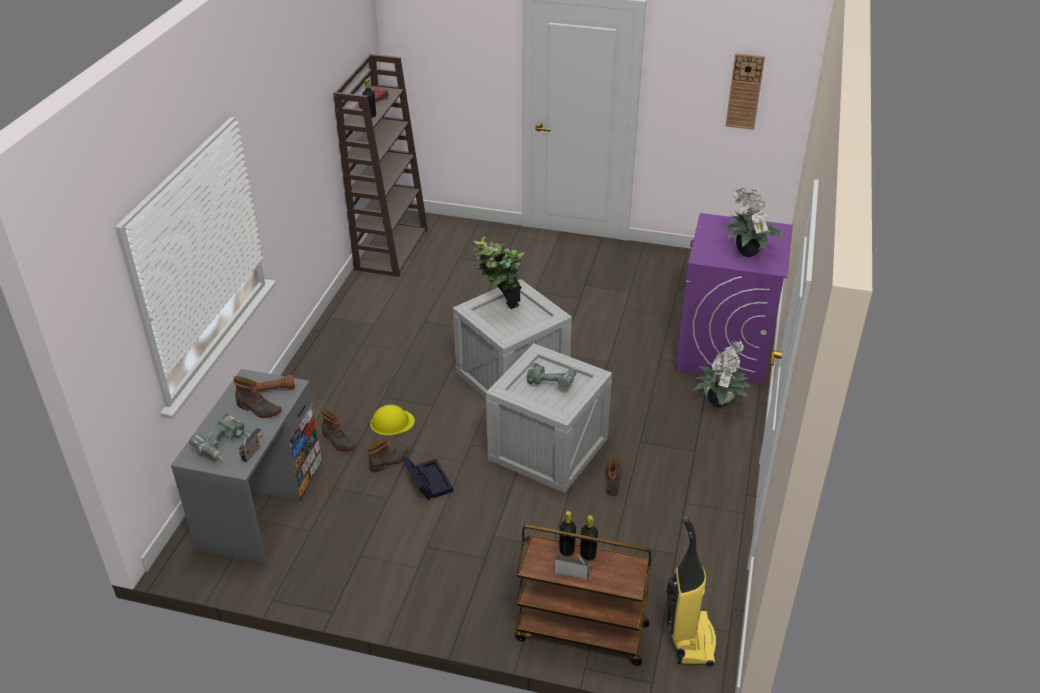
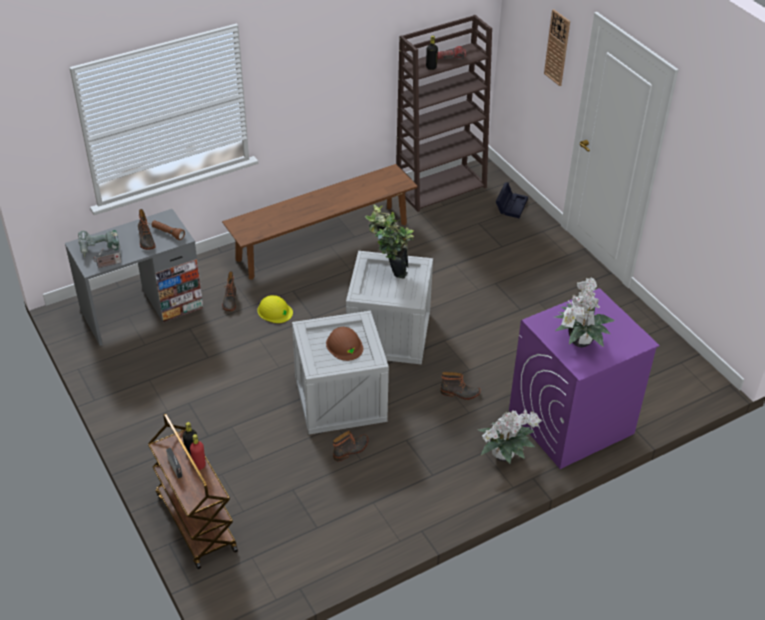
camera: 45 degrees right, 5 degrees up
(352, 344) = (322, 241): none -> brown bench
(390, 461) = (240, 335): boot -> boot (460, 393)
(427, 481) = (242, 363): black storage box -> black storage box (511, 205)
(552, 382) = (344, 345): power drill -> brown hard hat
(588, 554) = (199, 465): black bottle -> red bottle
(690, 638) = (248, 581): vacuum cleaner -> none
(744, 91) = (735, 201): wall clock -> wall clock (557, 47)

